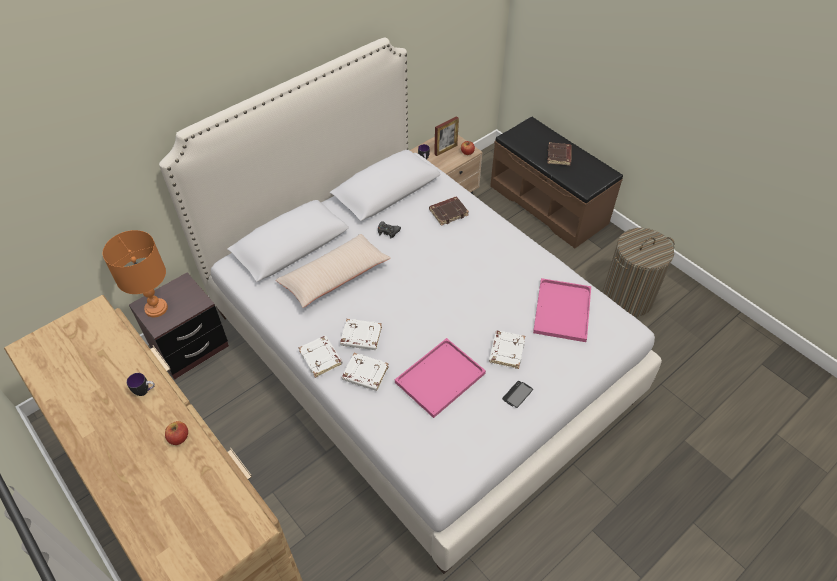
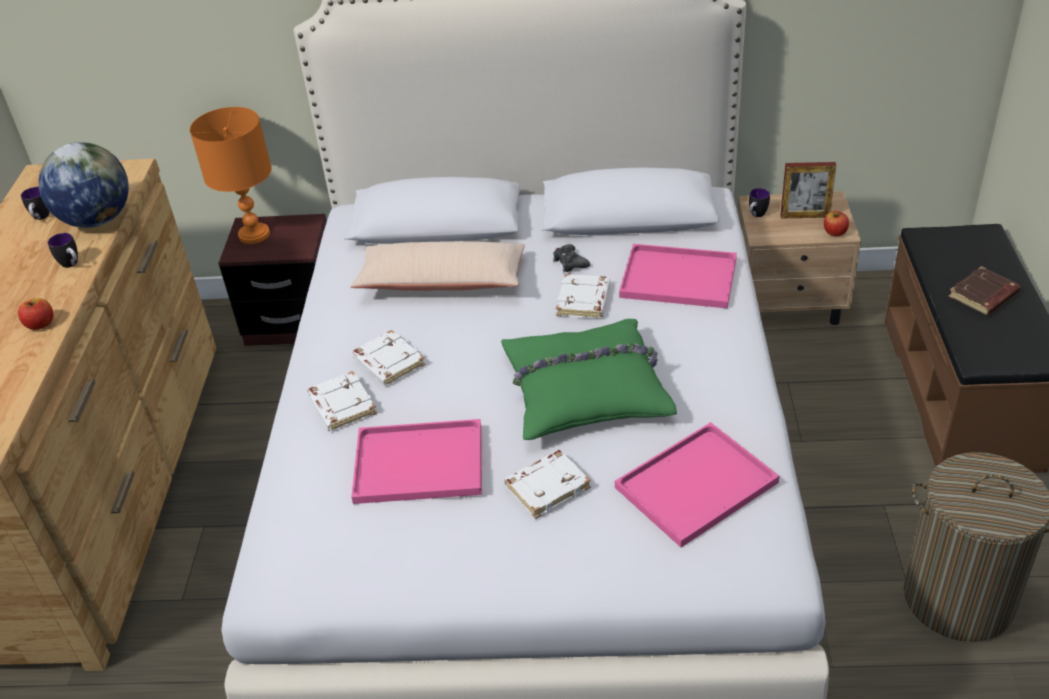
camera: 45 degrees right, 10 degrees down
(75, 375) = (41, 218): none -> mug
(120, 354) = (97, 220): none -> globe
(321, 358) = (318, 360): white book -> white book (584, 301)
(448, 212) = (681, 277): brown book -> pink tray
(470, 294) = (585, 390): none -> green pillow
(517, 394) = (493, 549): phone -> none

